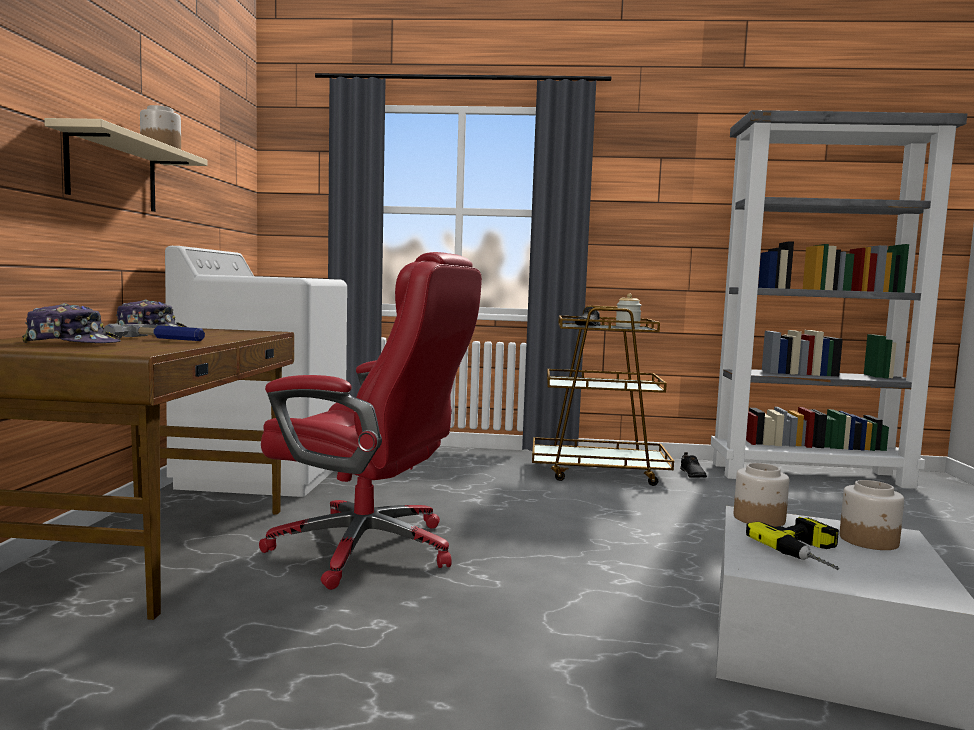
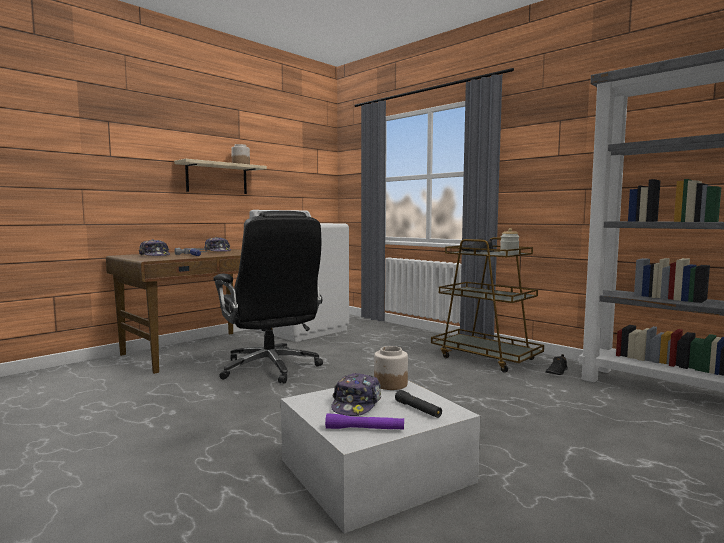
camera: 40 degrees right, 0 degrees up
(369, 549) = (270, 368): red office chair -> black office chair
(811, 554) = (356, 404): power drill -> cap
(869, 541) = (418, 409): jar -> black flashlight
(909, 580) = (365, 429): none -> purple flashlight

